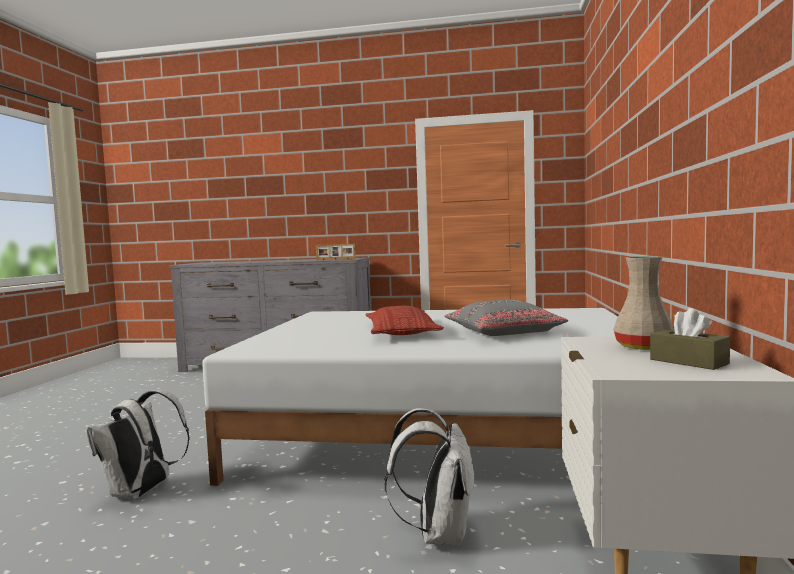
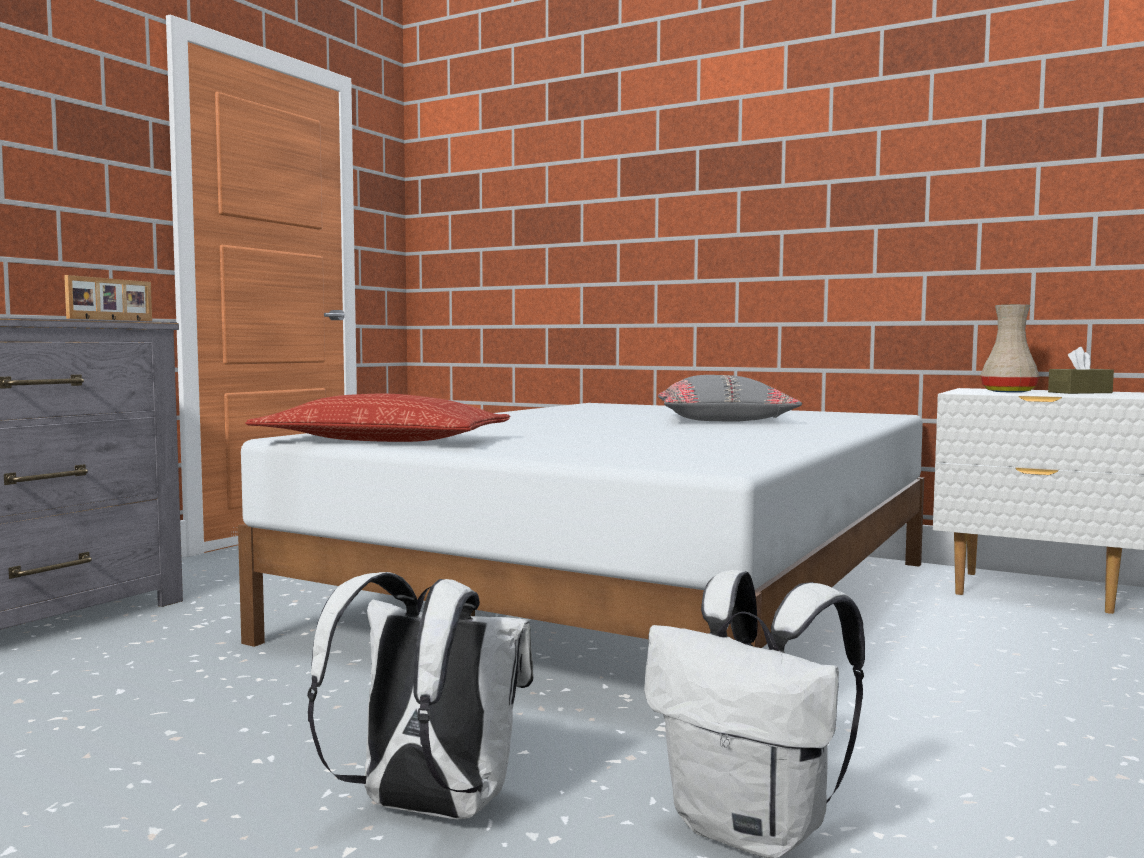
camera: 70 degrees left, 0 degrees up
(401, 331) = (646, 431): pillow -> pillow (383, 440)
(438, 533) = (970, 642): white backpack -> white backpack (426, 809)

